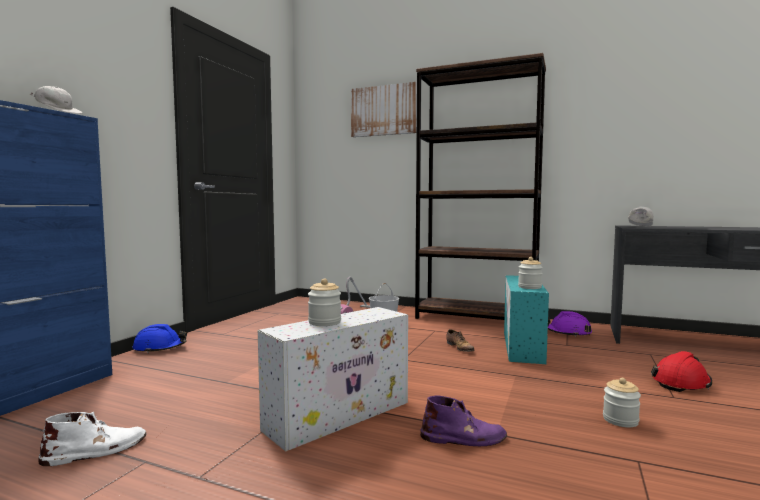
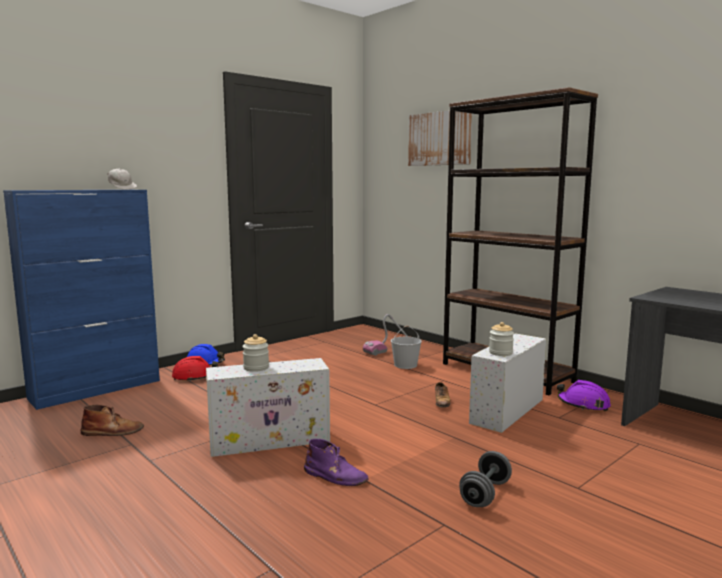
camera: 25 degrees right, 5 degrees up
(96, 450) = (113, 432): white boot -> brown boot
(523, 347) = (507, 411): turquoise storage box -> white storage box
(620, 420) = (485, 494): jar -> grey dumbbell
(640, 226) = (670, 295): white cap -> none
(681, 382) = (615, 477): red hard hat -> red hard hat (194, 377)

